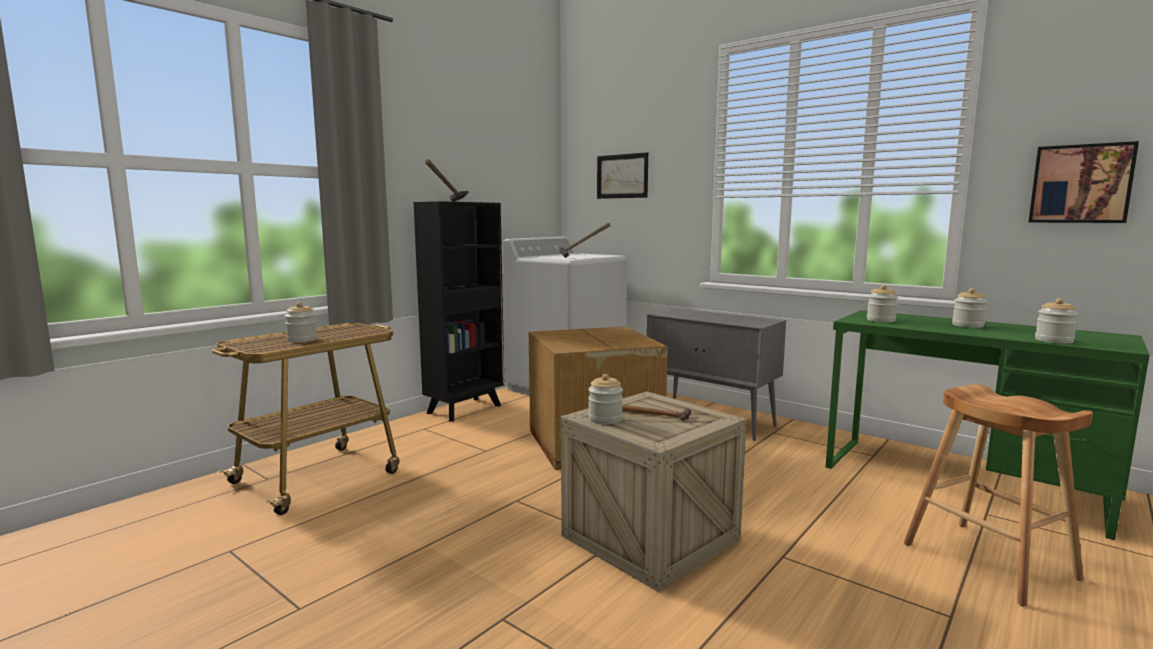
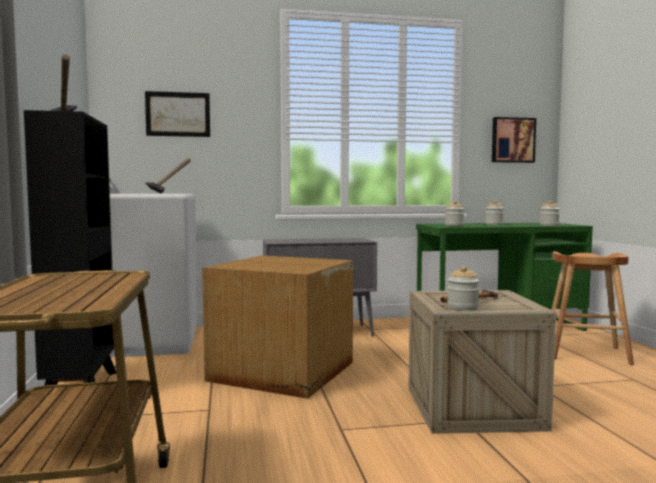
camera: 50 degrees left, 5 degrees down
(302, 340) = (72, 292): jar -> none

